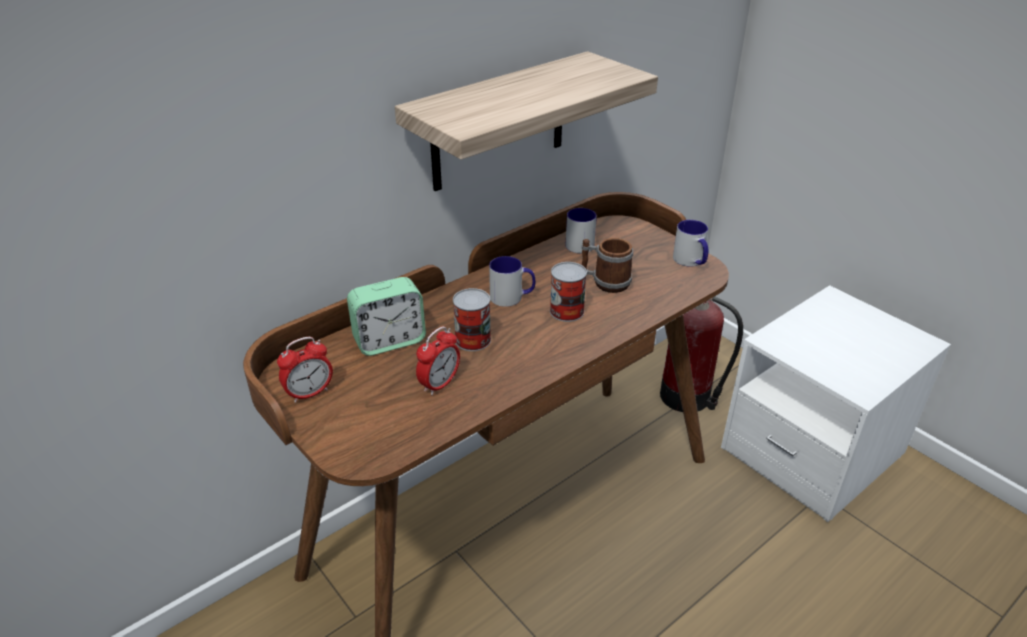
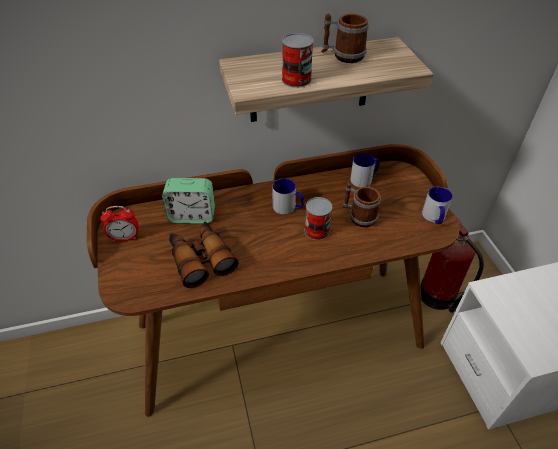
camera: 25 degrees right, 10 degrees up
(439, 384) = (201, 258): alarm clock -> binoculars
(473, 340) = (242, 232): can -> can (296, 79)
(543, 77) = (342, 55): none -> mug

